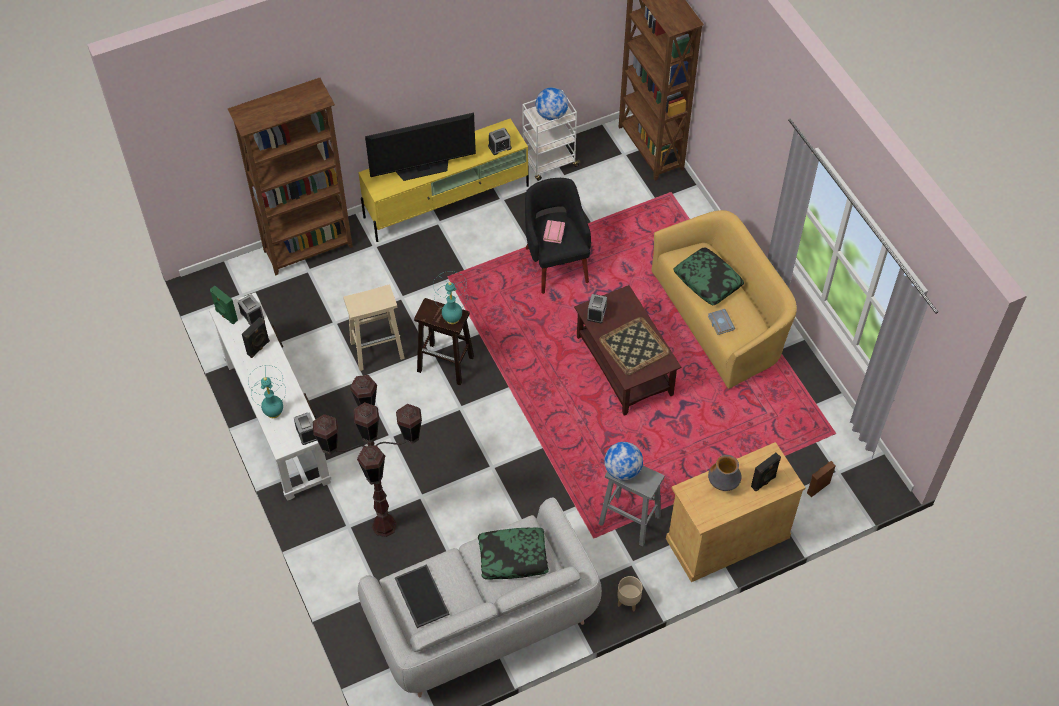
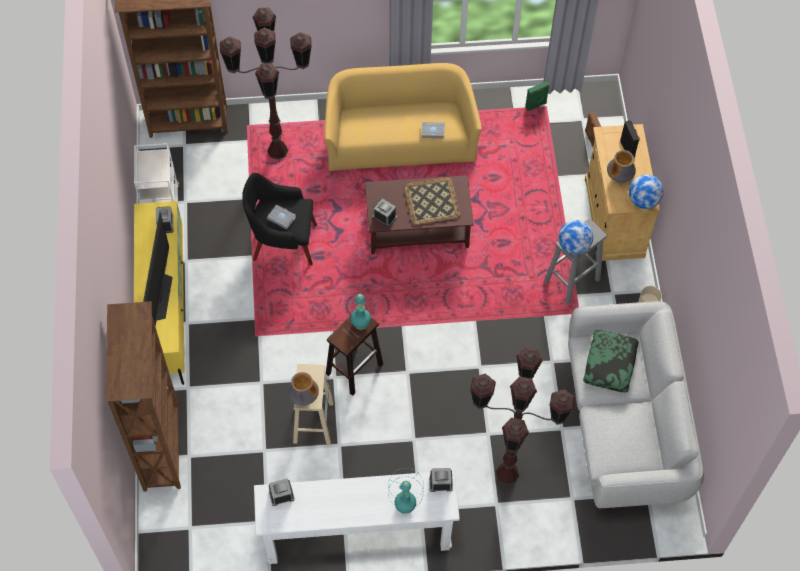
camera: 70 degrees left, 5 degrees up
(226, 316) = (271, 520): green speaker -> green speaker (536, 105)
(259, 348) = (324, 499): black speaker -> none
(357, 300) = (303, 397): none -> vase
(420, 596) = (624, 448): tray -> none
(551, 115) = (154, 167): globe -> globe (643, 201)
(554, 233) = (282, 218): pink book -> grey book
(655, 225) = (278, 150): none -> brown floor lamp
(708, 280) = (385, 123): pillow -> none

